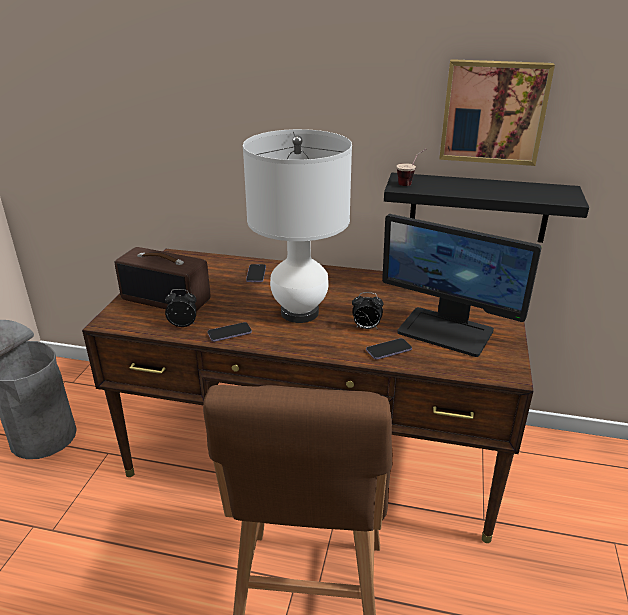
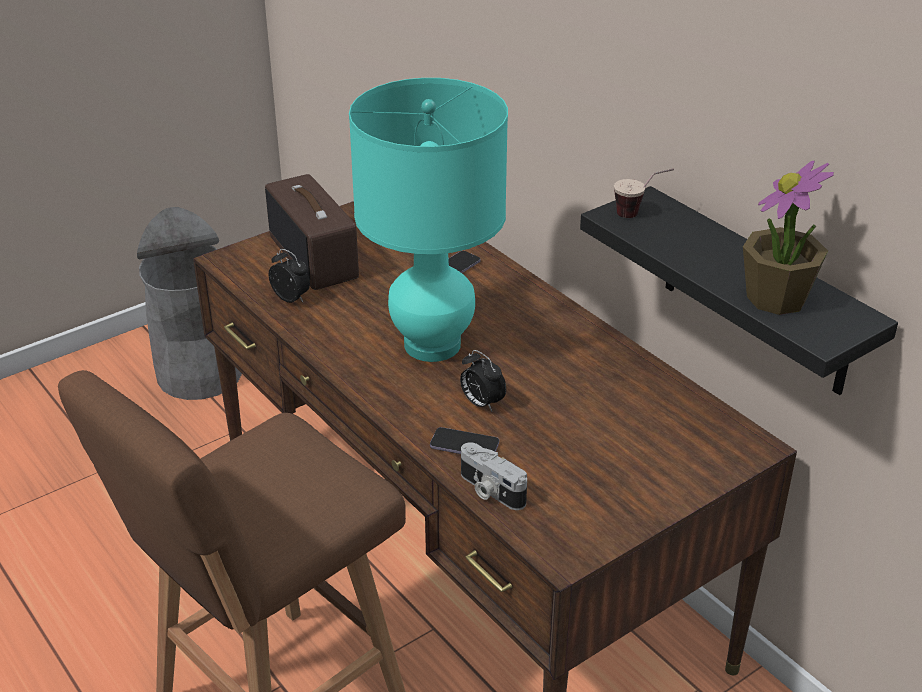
camera: 40 degrees right, 5 degrees up
(229, 333) = (323, 333): phone -> none
(300, 313) = (432, 345): white table lamp -> turquoise table lamp
(433, 364) = (490, 490): none -> camera
(446, 331) = (575, 460): monitor -> none
(493, 112) = (782, 144): picture -> none
(526, 193) = (776, 298): none -> potted plant

